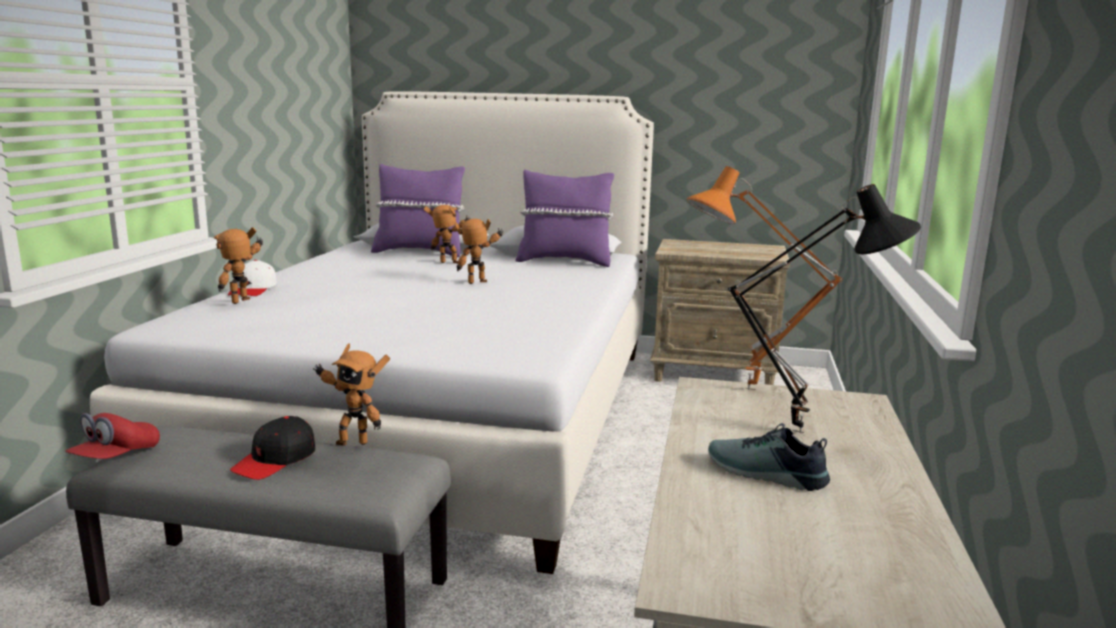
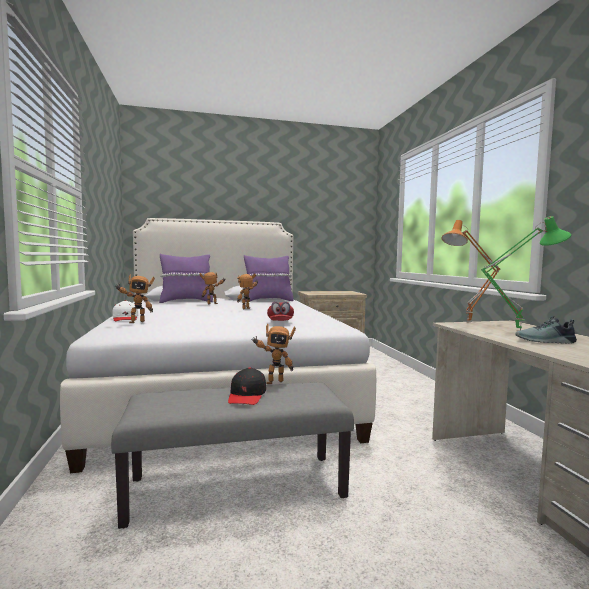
camera: 25 degrees left, 10 degrees down
(116, 457) = (141, 410): red cap -> red cap (280, 323)
(244, 301) = (136, 322): toy robot -> toy robot turned 120 degrees counterclockwise
(799, 430) = (518, 330): black table lamp -> green table lamp

